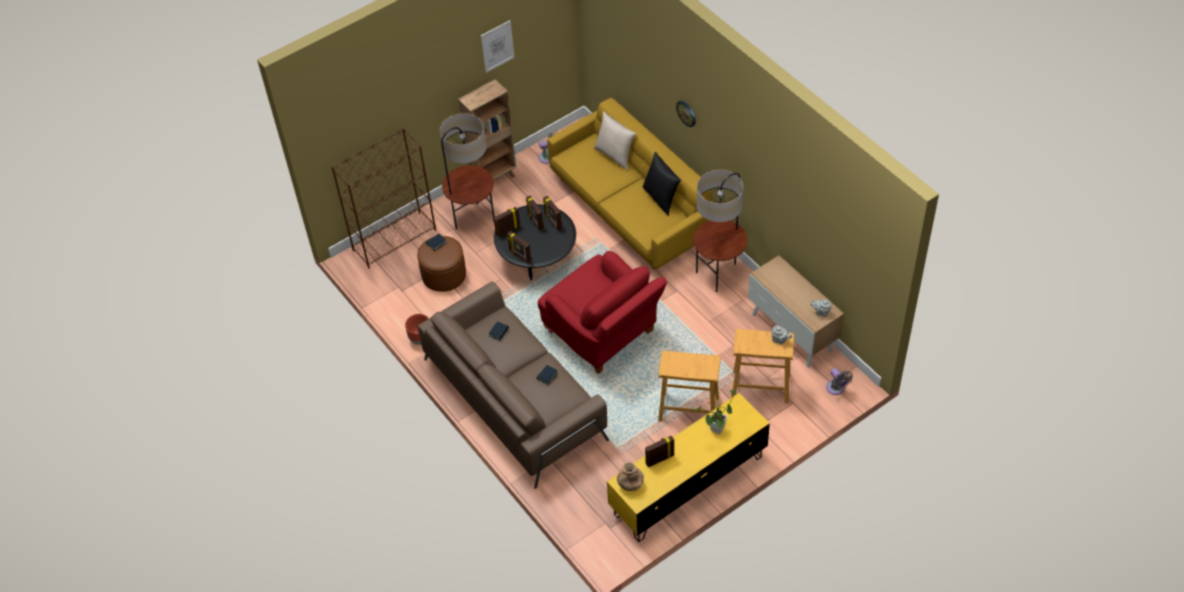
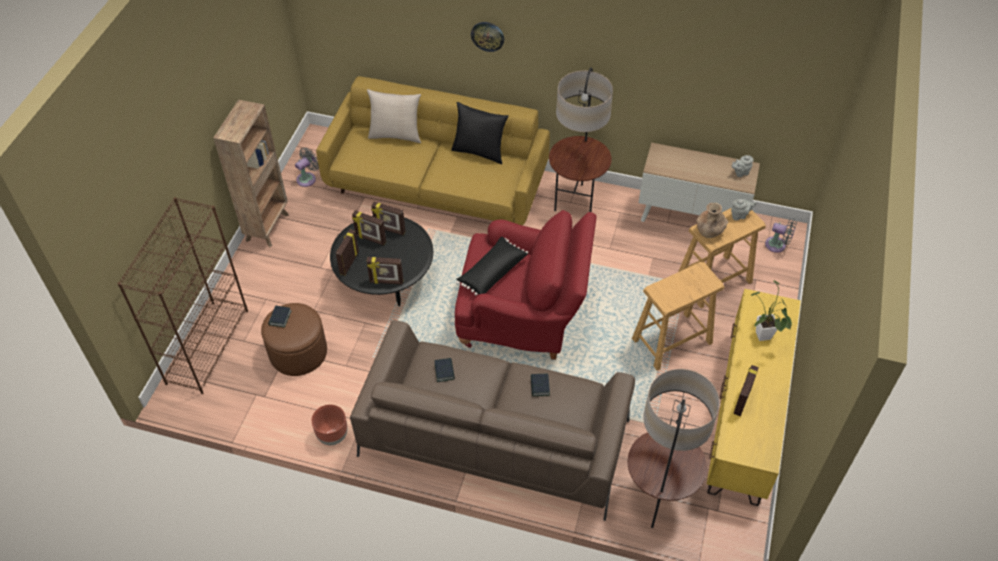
camera: 40 degrees left, 0 degrees up
(473, 219) = (280, 278): floor lamp -> floor lamp (657, 500)
(497, 46) = (229, 54): picture -> none
(583, 286) = (491, 272): none -> black pillow
(630, 484) = (741, 446): brown vase -> brown vase (709, 231)

